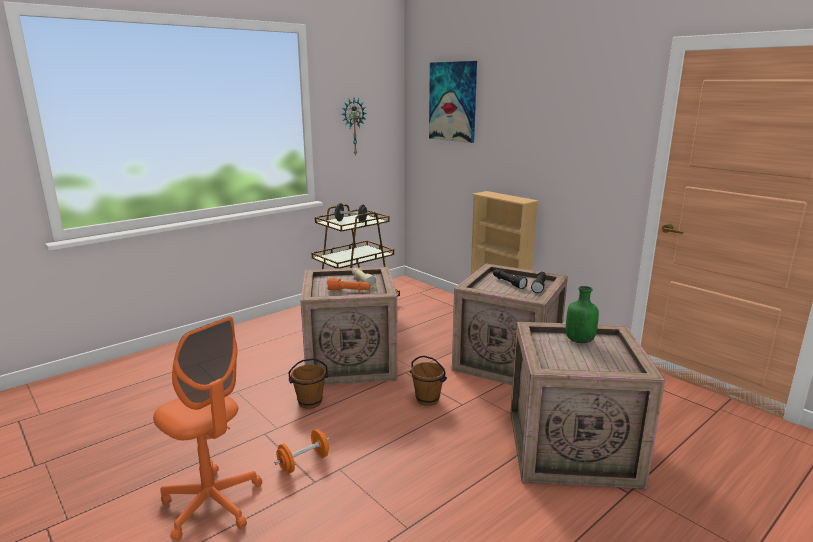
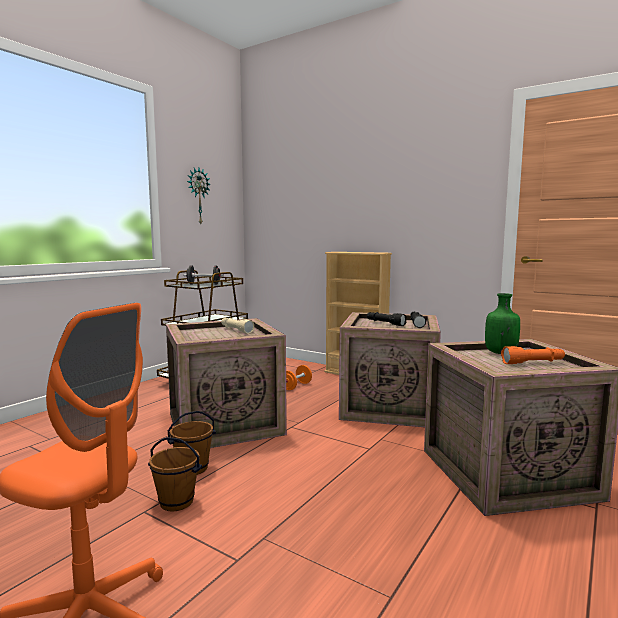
camera: 15 degrees left, 10 degrees down
(304, 462) = (212, 538): orange dumbbell -> orange dumbbell (296, 386)
(349, 290) = (226, 336): orange flashlight -> orange flashlight (533, 363)
(428, 399) = (329, 448): brown bucket -> brown bucket (177, 502)
(453, 101) = (295, 173): picture -> none

